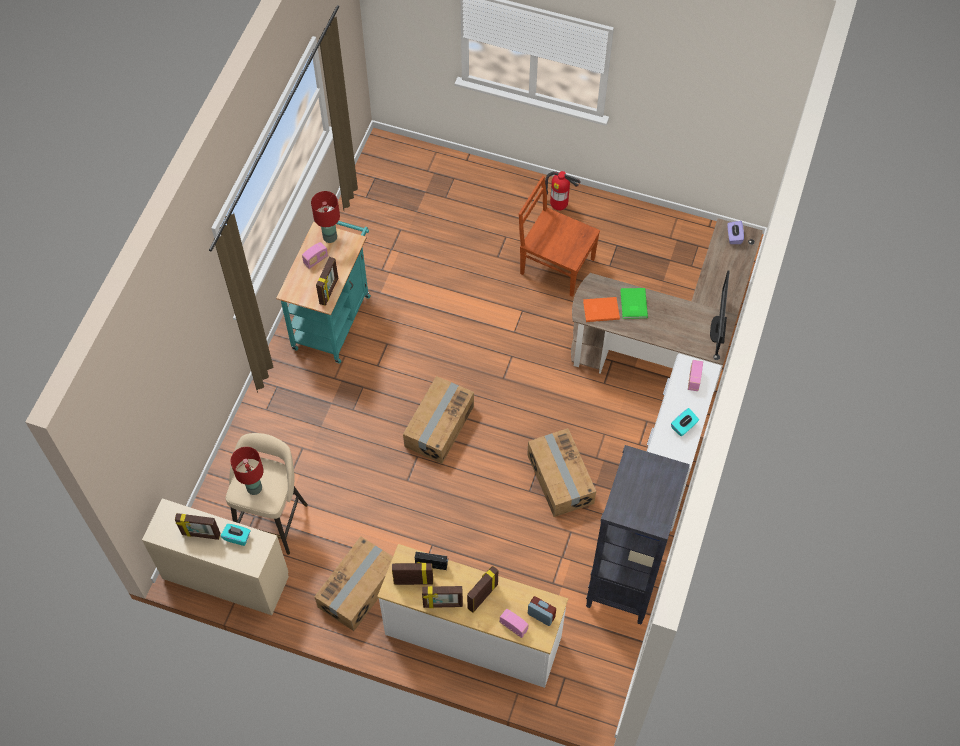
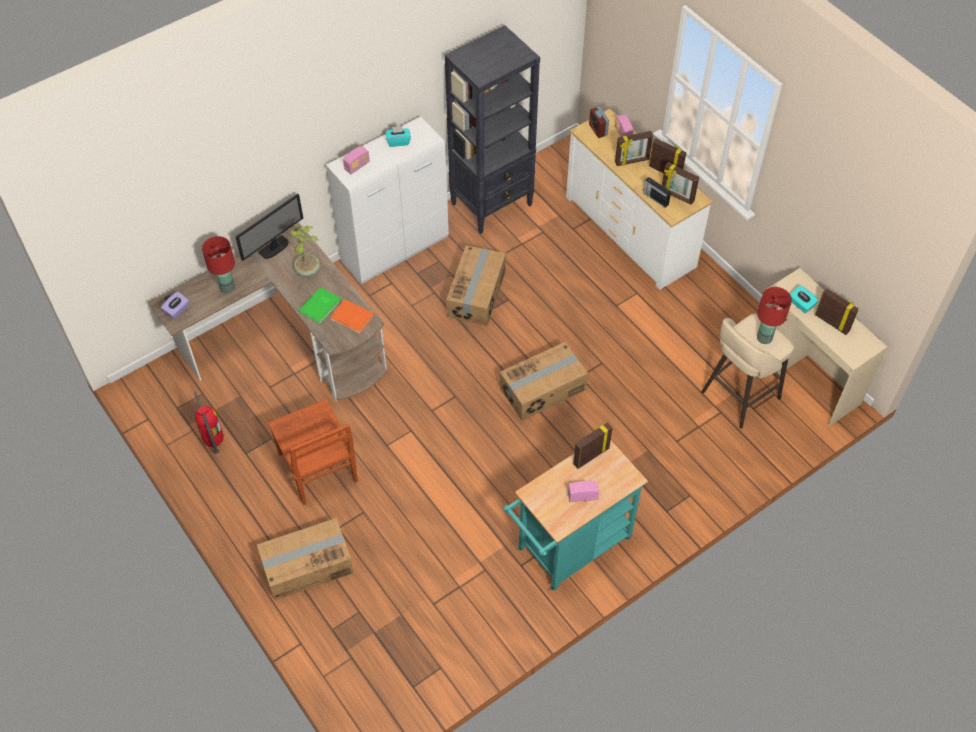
camera: 145 degrees left, 5 degrees down
(330, 237) = (551, 513): red table lamp -> red table lamp (227, 288)
(359, 589) = (697, 307): cardboard box -> cardboard box (307, 565)
(559, 206) = (259, 527): fire extinguisher -> fire extinguisher (214, 442)
(672, 327) = (308, 270): none -> potted plant

